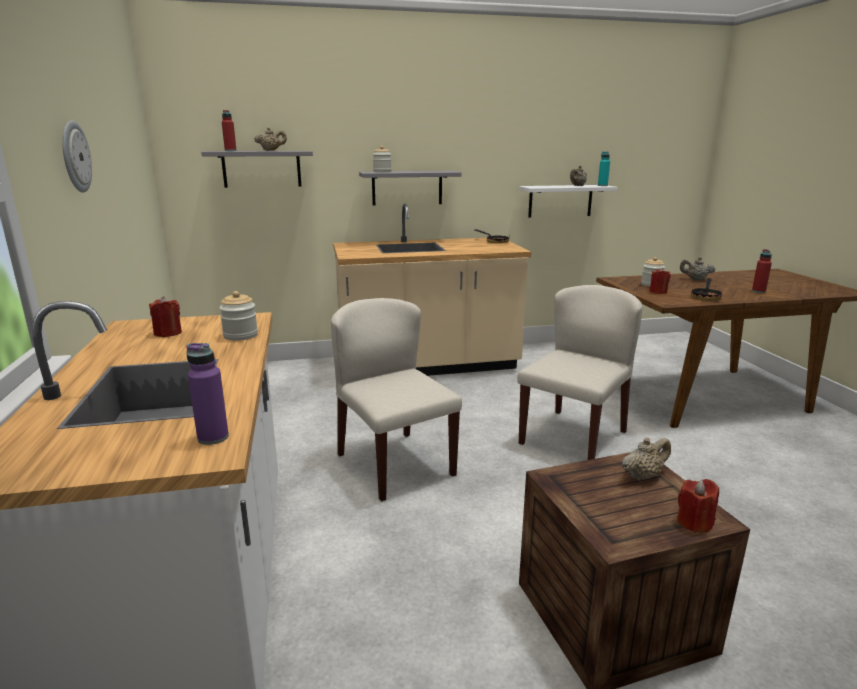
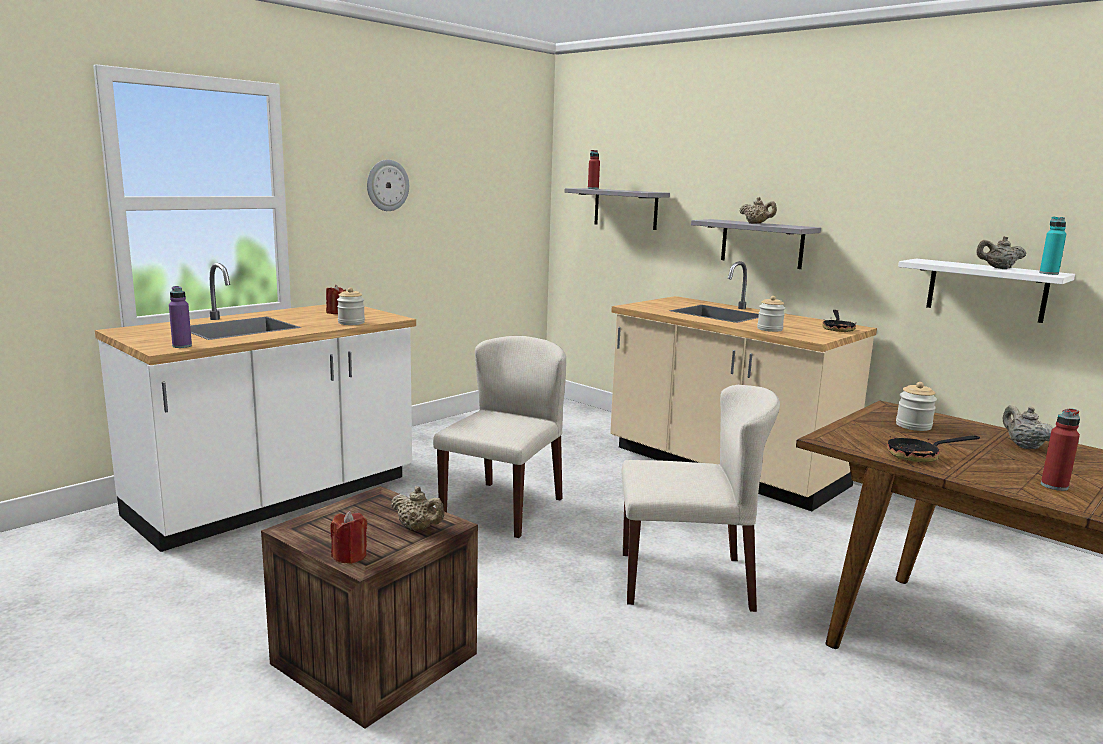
camera: 55 degrees right, 5 degrees down
(271, 150) = (627, 190): beige teapot -> beige teapot (756, 224)
(382, 172) = (722, 221): jar -> jar (769, 329)
(658, 292) = (878, 431): red candle -> none

